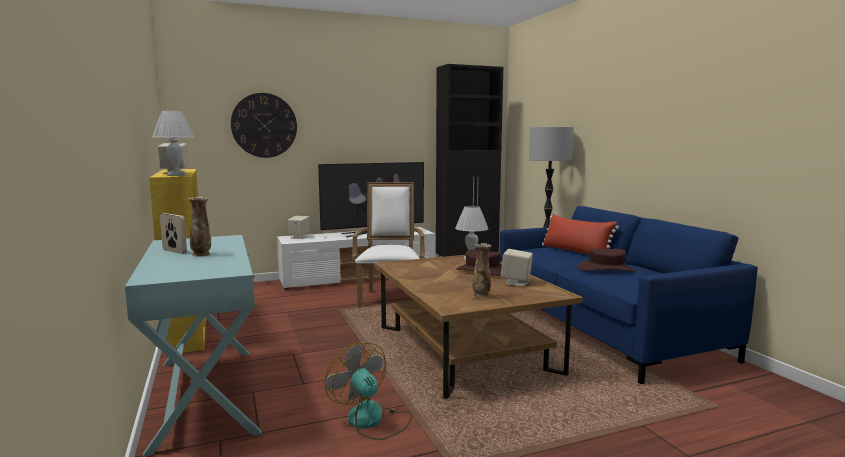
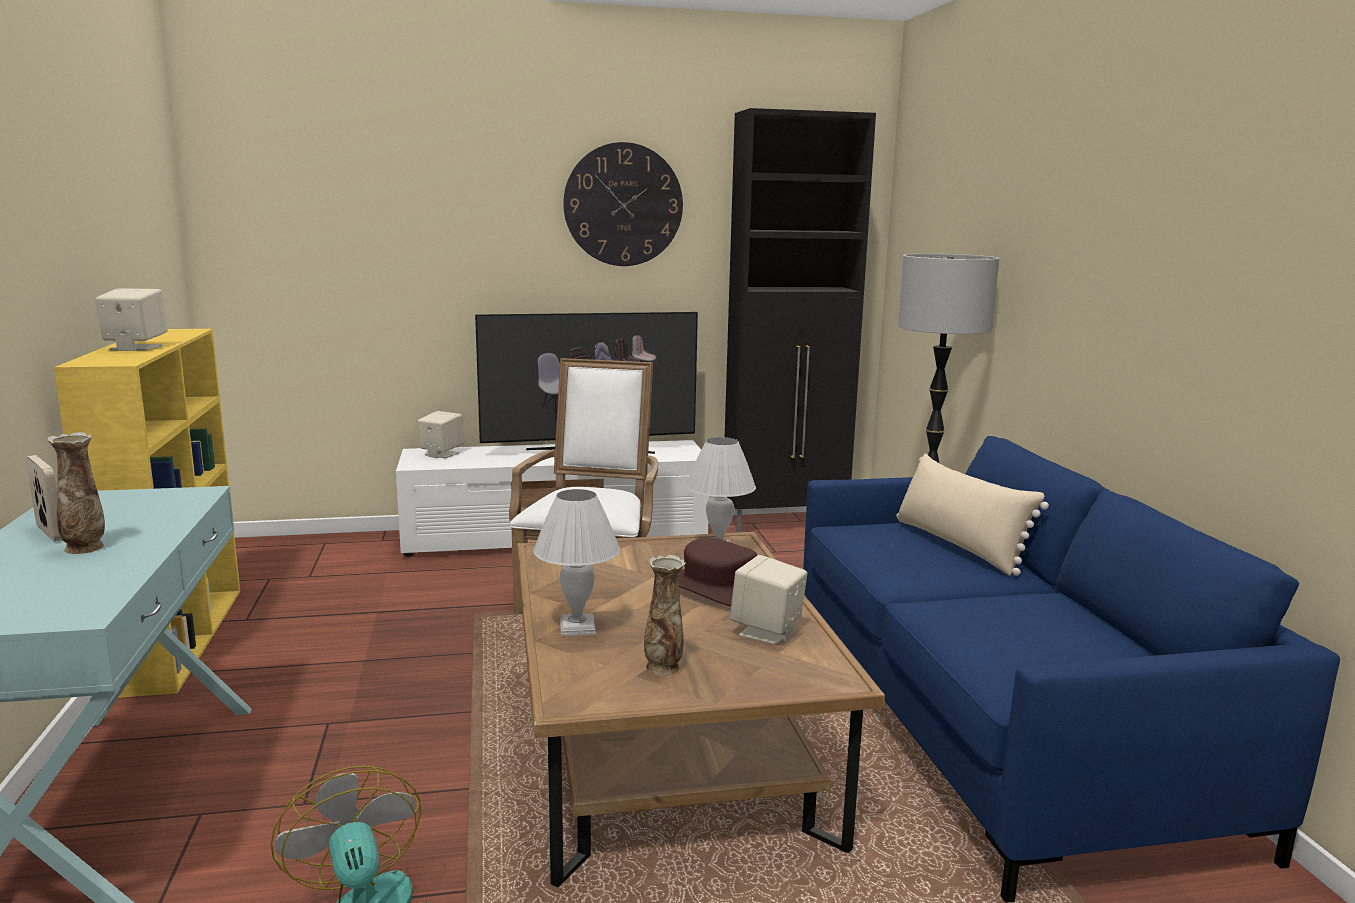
camera: 10 degrees right, 5 degrees up
(176, 175) = (117, 360): white table lamp -> white table lamp (577, 627)
(264, 125) = (377, 234): wall clock -> wall clock (623, 205)
(575, 252) = (959, 545): red pillow -> beige pillow
(605, 269) = (993, 607): brown hat -> none

